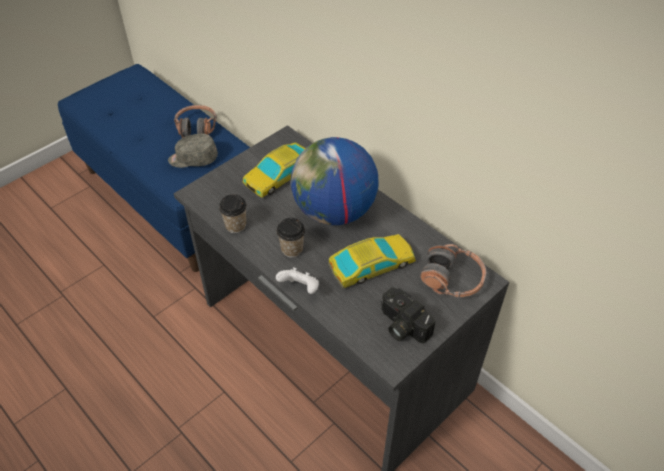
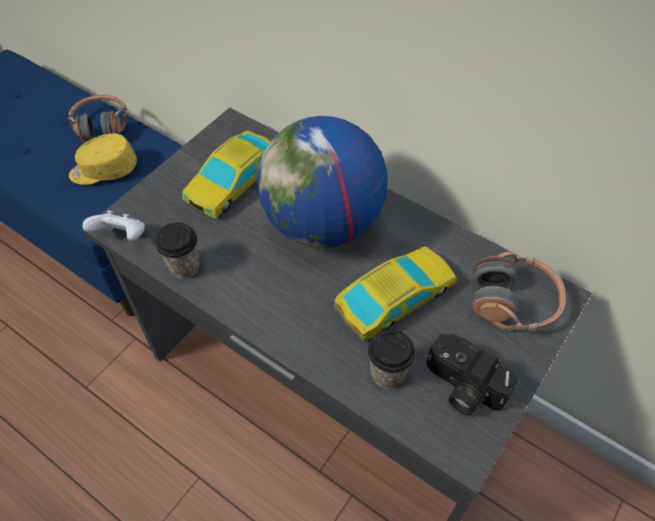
camera: 10 degrees left, 5 degrees up
(193, 159) = (104, 170): grey cap -> yellow cap
(292, 249) = (274, 291): cup -> cup (387, 373)
(300, 288) = (300, 352): white game controller -> white game controller (122, 237)

